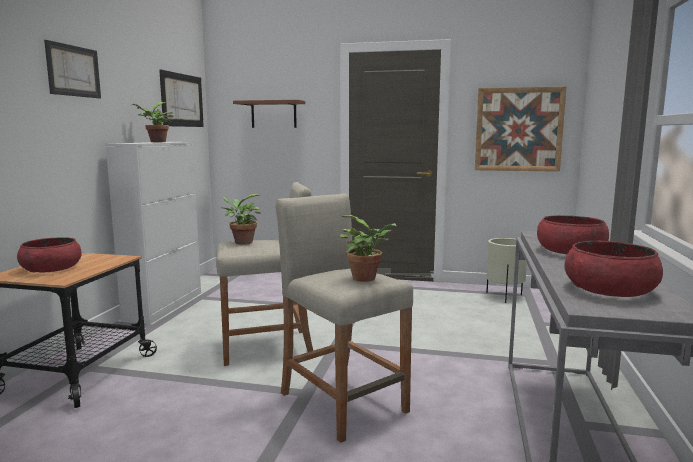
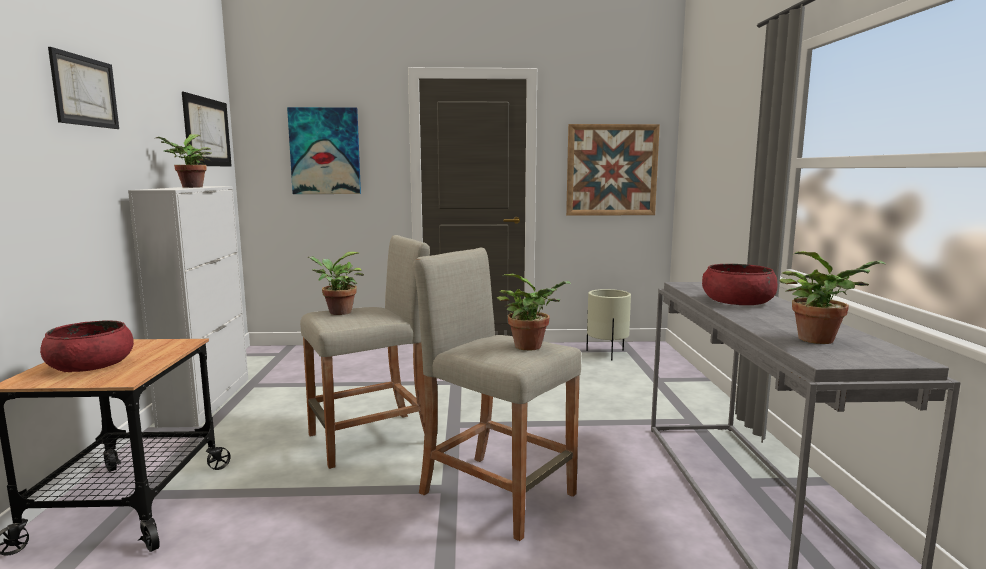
camera: 15 degrees left, 0 degrees up
(273, 114) = (325, 151): brown shelf -> picture
(609, 289) = (820, 339): red bowl -> potted plant

